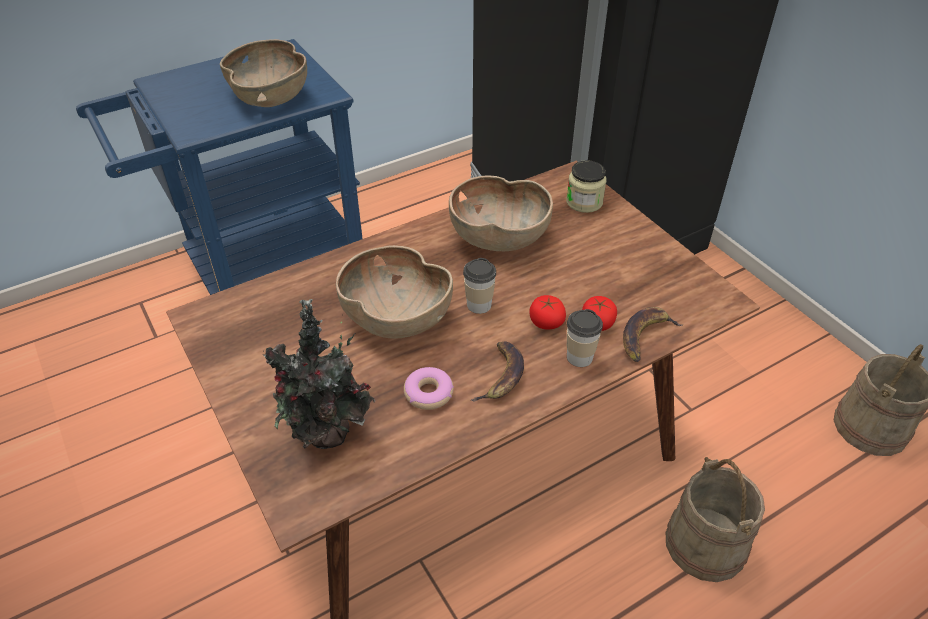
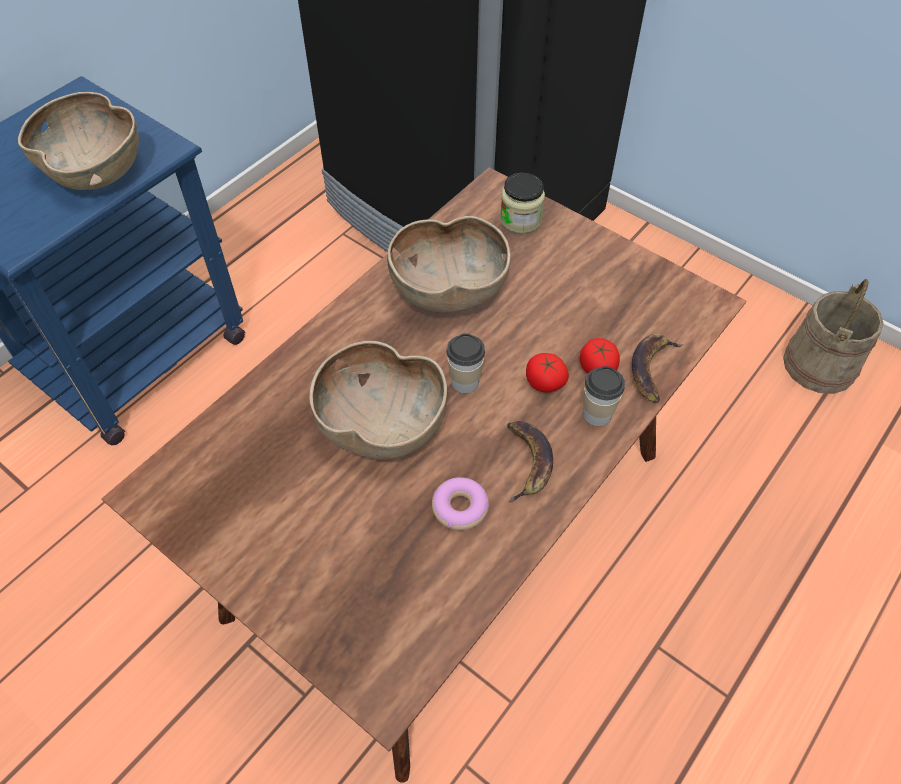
camera: 20 degrees left, 10 degrees up
(327, 437) = (375, 597): potted plant -> none
(706, 544) = (715, 536): beige bucket -> none

